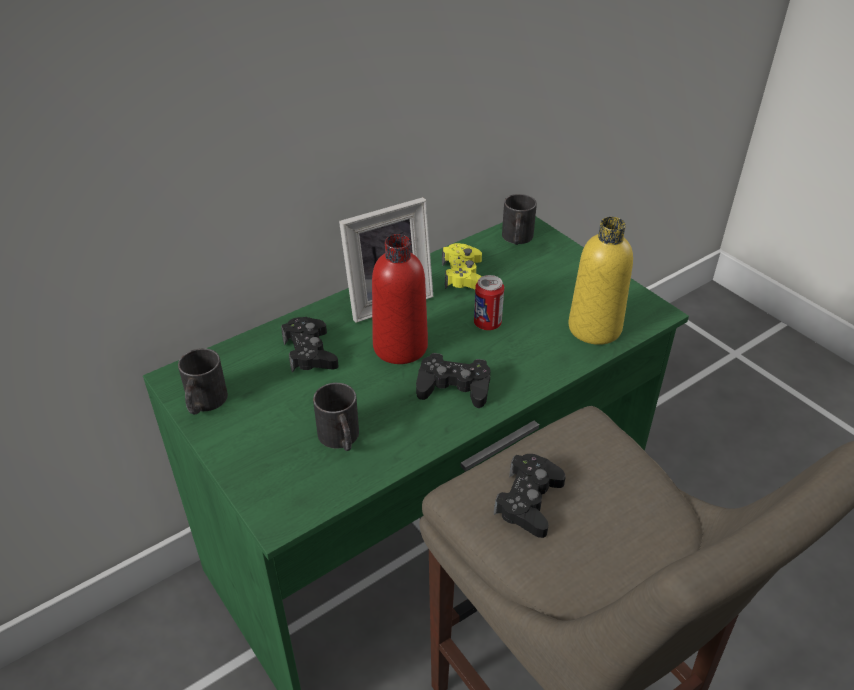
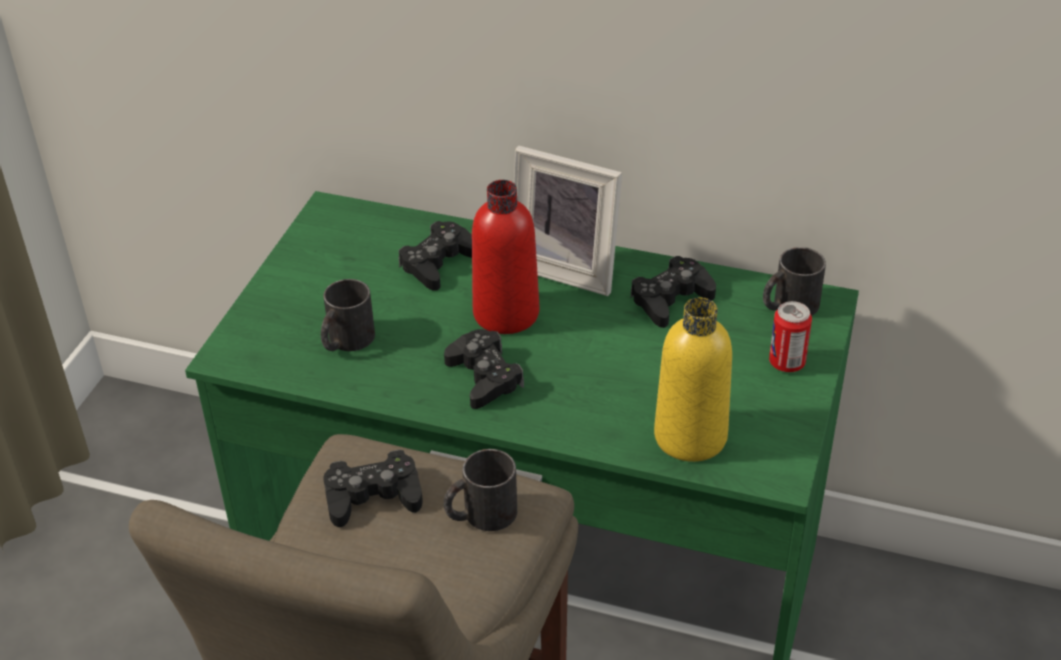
camera: 55 degrees right, 0 degrees up
(204, 403) = (314, 241): black mug -> black mug (480, 515)
(463, 275) = (671, 299): yellow game controller -> black game controller
(487, 324) = (607, 354): can -> can (786, 363)

